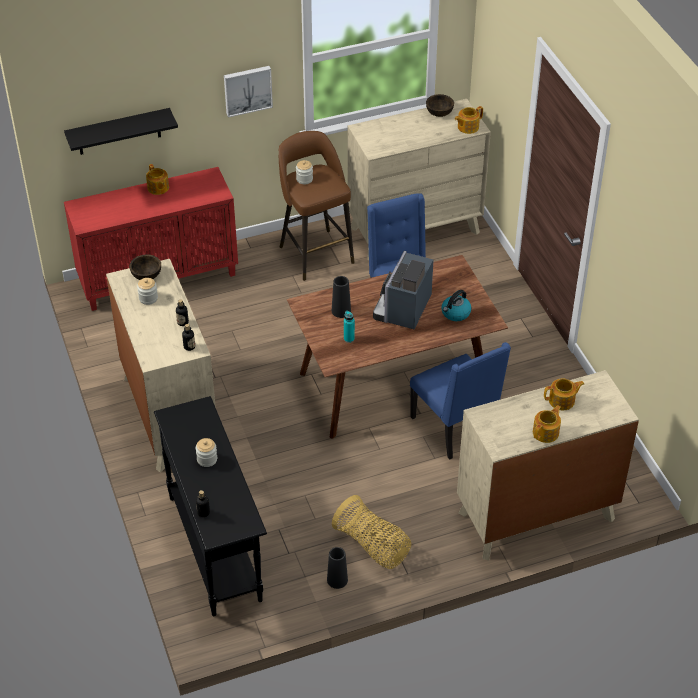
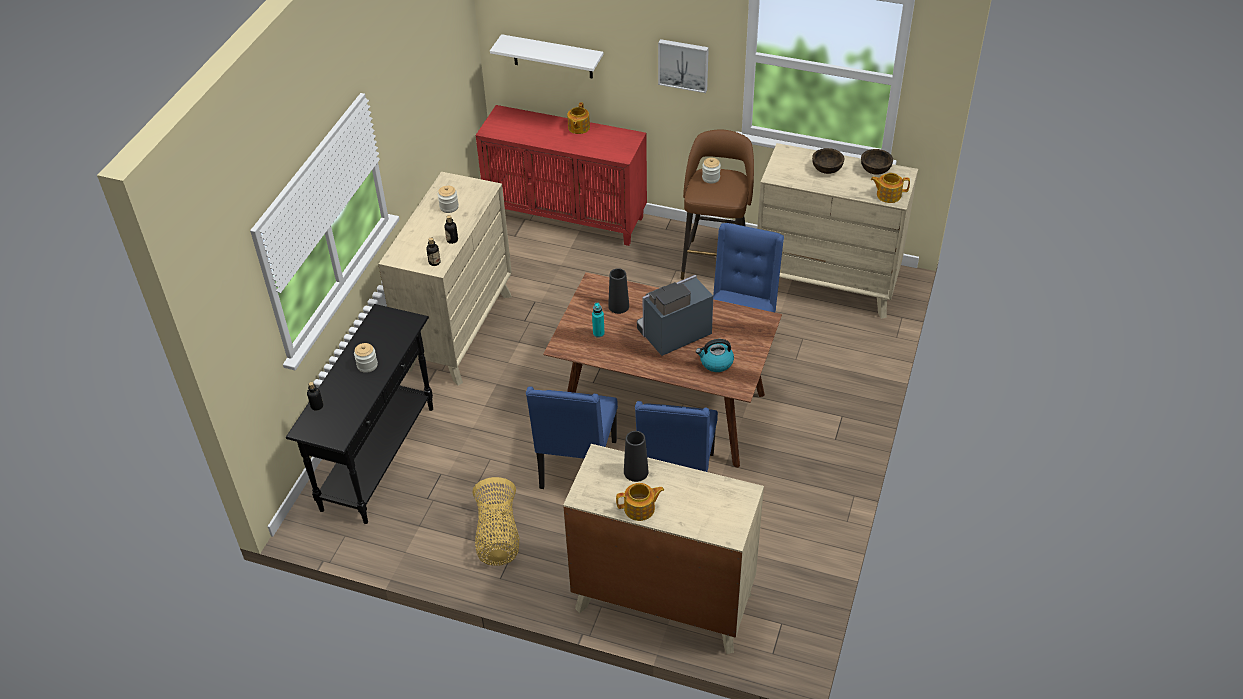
camera: 40 degrees right, 0 degrees up
(119, 132) = (552, 57): black shelf -> white shelf
(146, 275) = (469, 188): brown bowl -> brown bowl (827, 169)
(337, 580) = (440, 545): black vase -> black vase (636, 472)
(375, 461) = (576, 466): none -> blue chair
(562, 401) = (688, 489): teapot -> none

